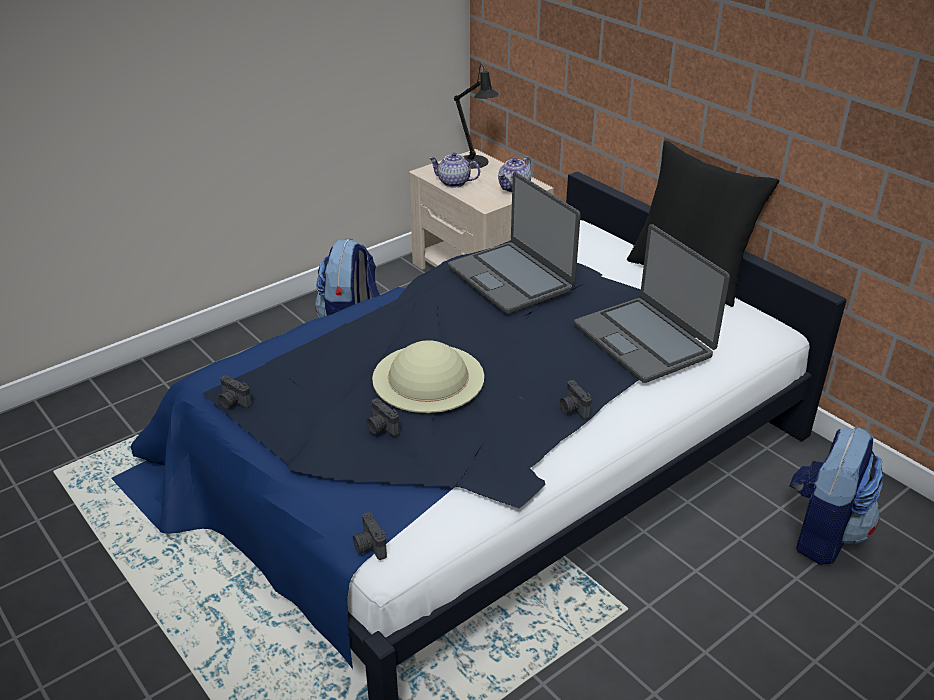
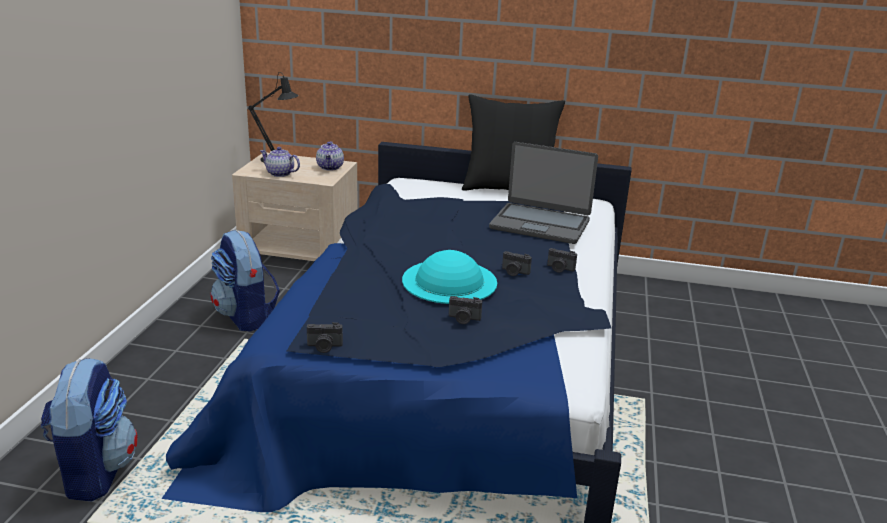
camera: 40 degrees left, 10 degrees down
(369, 547) = (557, 388): camera -> camera (514, 272)
(428, 377) = (449, 281): beige hat -> turquoise hat
(453, 182) = (279, 173): teapot -> teapot turned 45 degrees clockwise
(511, 278) = (412, 214): laptop -> none
(822, 533) = (681, 318): backpack -> backpack (95, 472)

